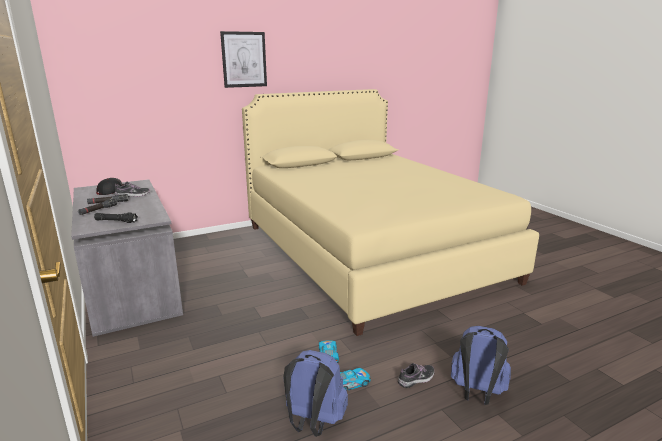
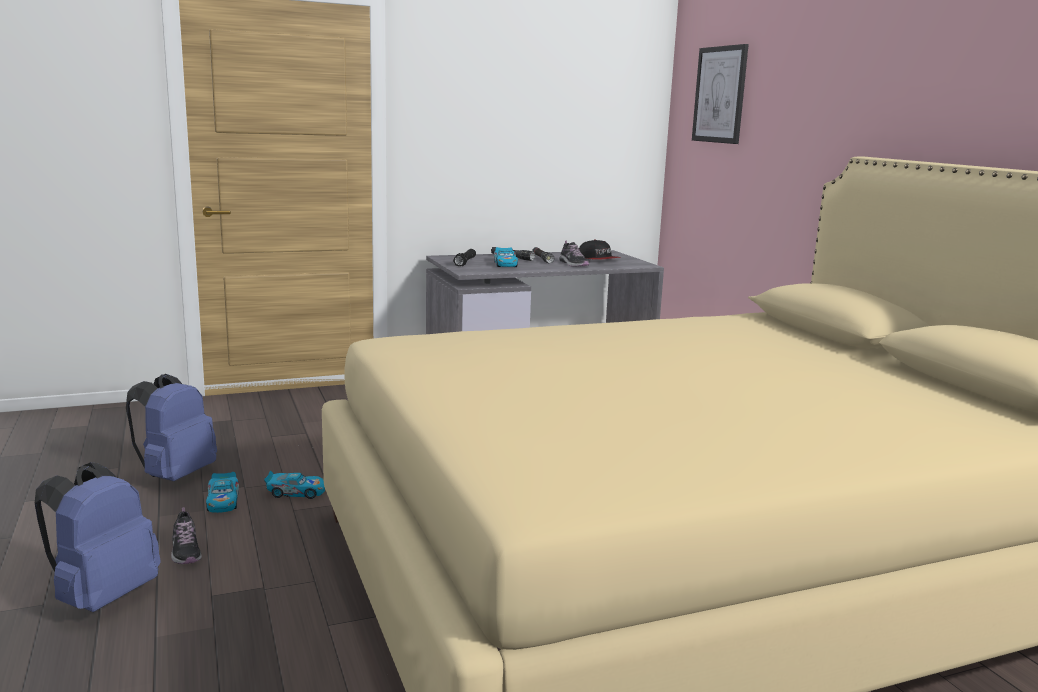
camera: 95 degrees right, 5 degrees down
(129, 210) = (505, 264): none -> toy car
(244, 59) = (876, 79): picture -> picture (720, 95)

